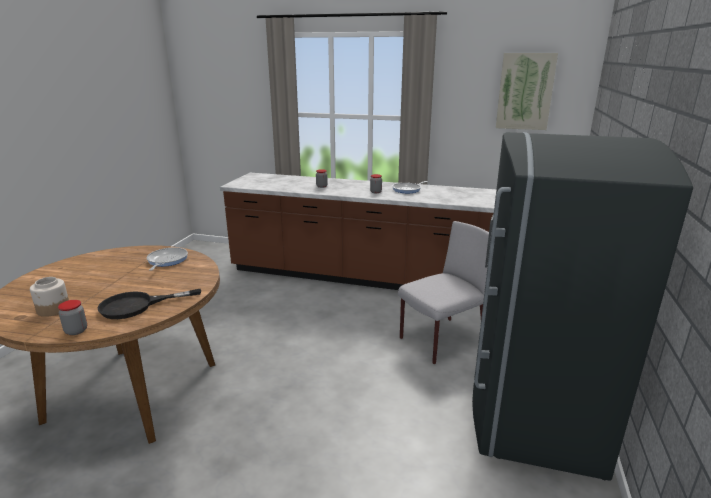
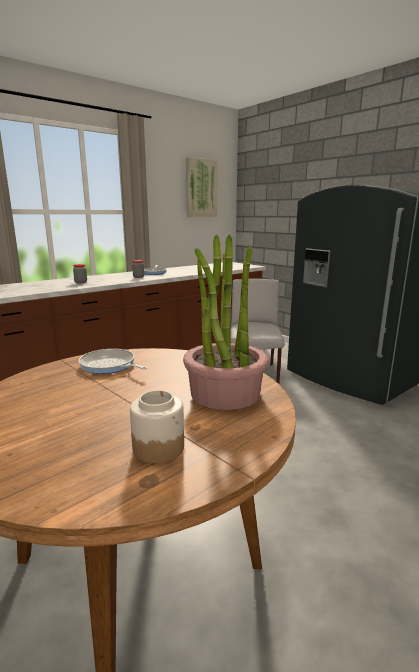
camera: 55 degrees left, 5 degrees down
(76, 331) = (258, 435): jar -> none
(137, 305) = (224, 393): black frying pan -> potted plant

